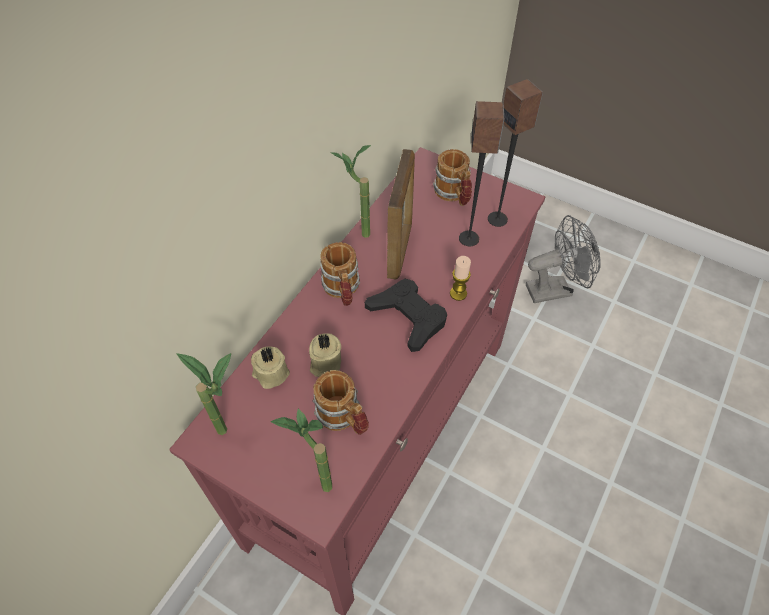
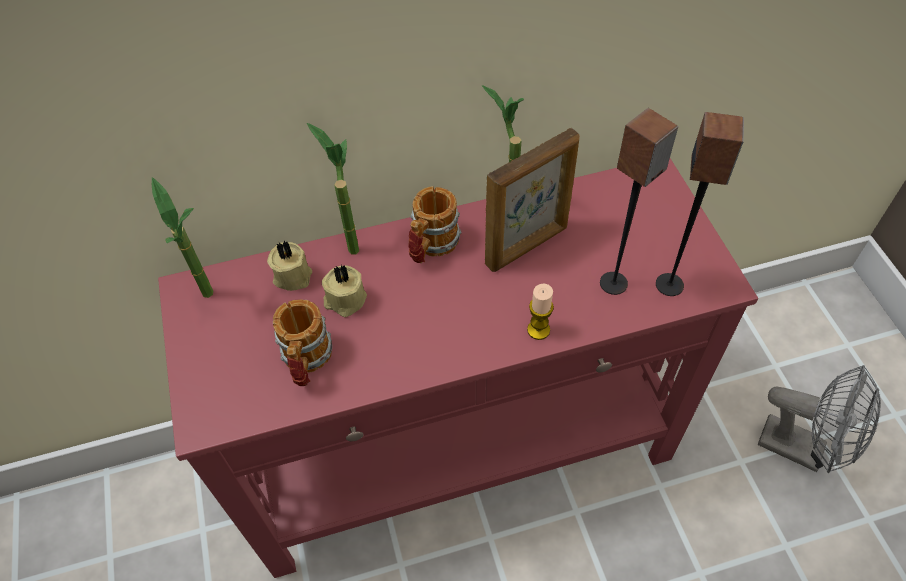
camera: 45 degrees right, 0 degrees up
(316, 483) = (226, 397): potted plant -> potted plant (349, 242)
(408, 317) = (463, 316): black game controller -> none
(454, 195) = (648, 228): mug -> none

